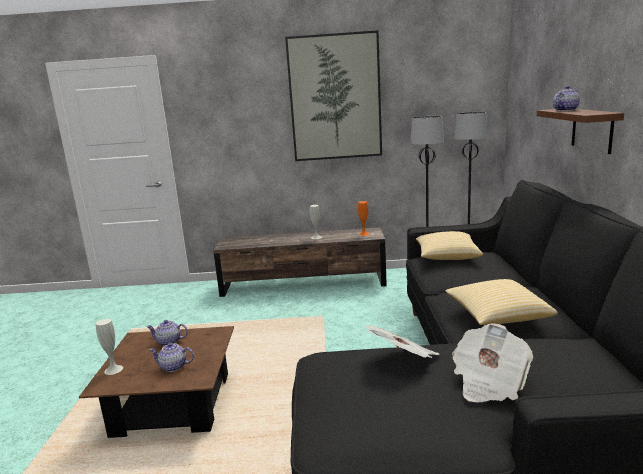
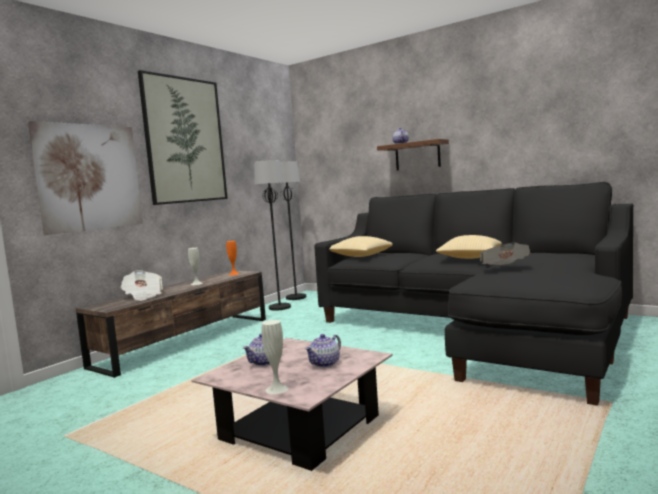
camera: 55 degrees left, 10 degrees down
(173, 403) = (300, 428): brown coffee table -> pink coffee table
(237, 138) = (89, 177): none -> picture
(488, 382) = (552, 262): newspaper -> newspaper (143, 296)

